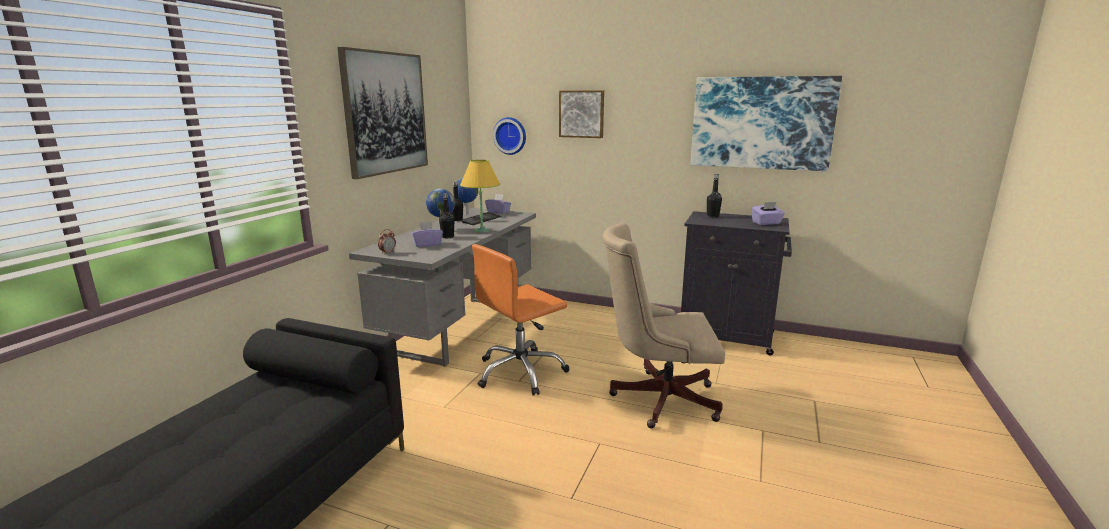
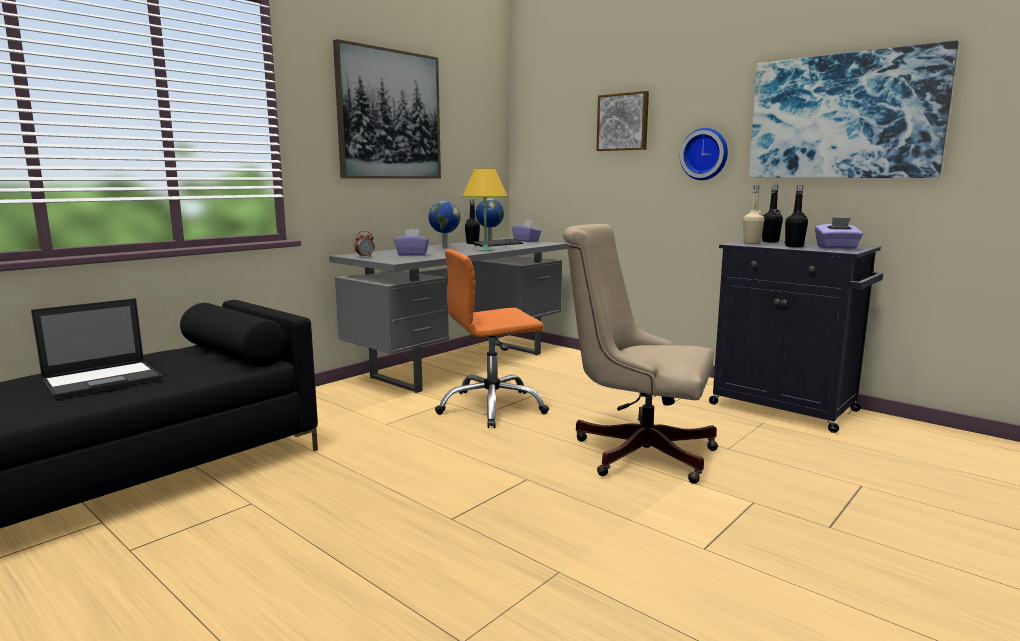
camera: 20 degrees right, 5 degrees down
(217, 444) = (104, 380): none -> laptop
(447, 237) = (442, 251): black bottle -> black bottle (794, 246)
(510, 135) = (547, 153): wall clock -> wall clock (705, 154)
(704, 220) = (751, 243): none -> beige bottle

